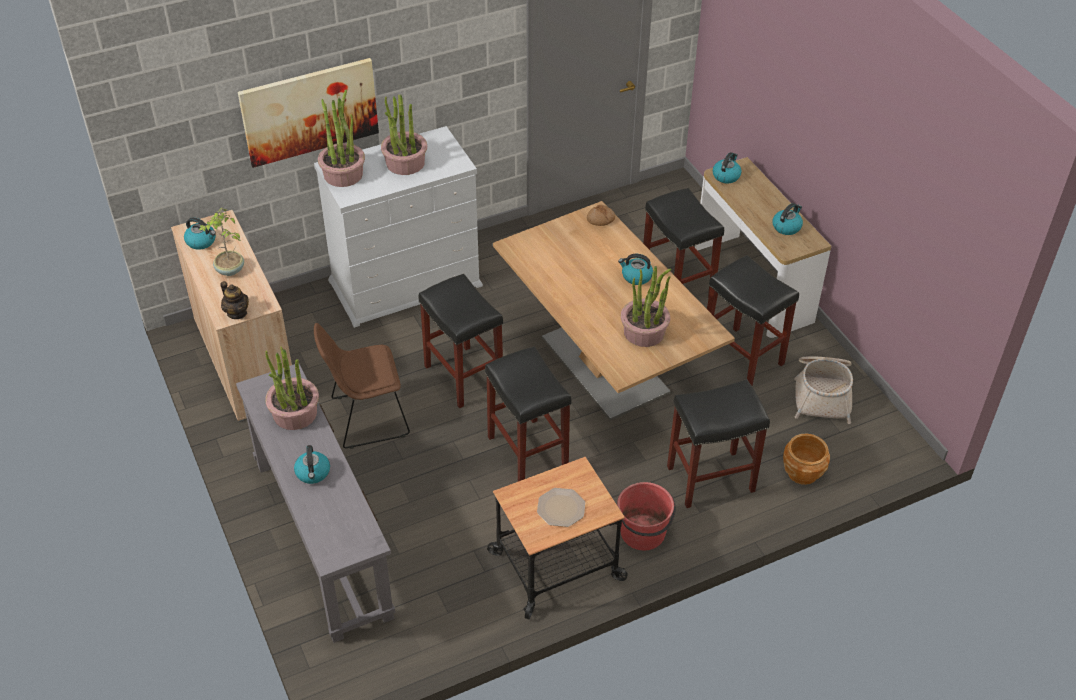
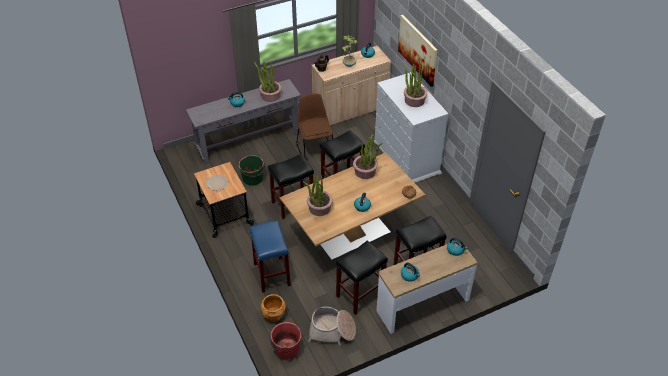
camera: 90 degrees right, 0 degrees up
(343, 174) = (403, 81): potted plant -> potted plant (365, 171)
(448, 522) = (253, 178): none -> green bucket
(643, 533) = (240, 246): red bucket -> red bucket (286, 349)
(709, 479) = (271, 274): black stool -> blue stool

